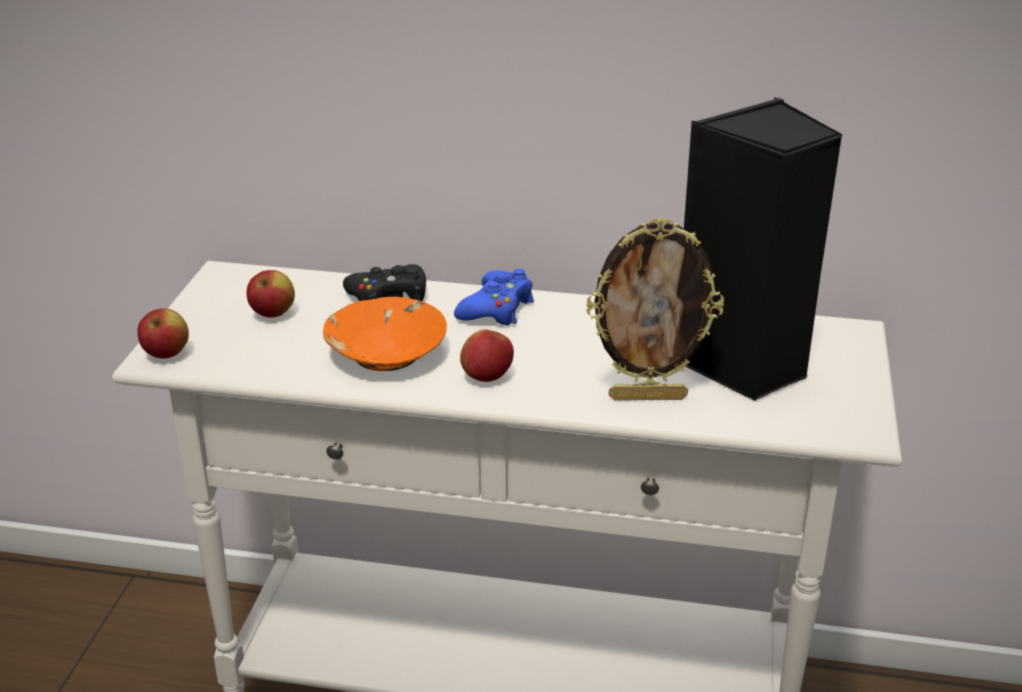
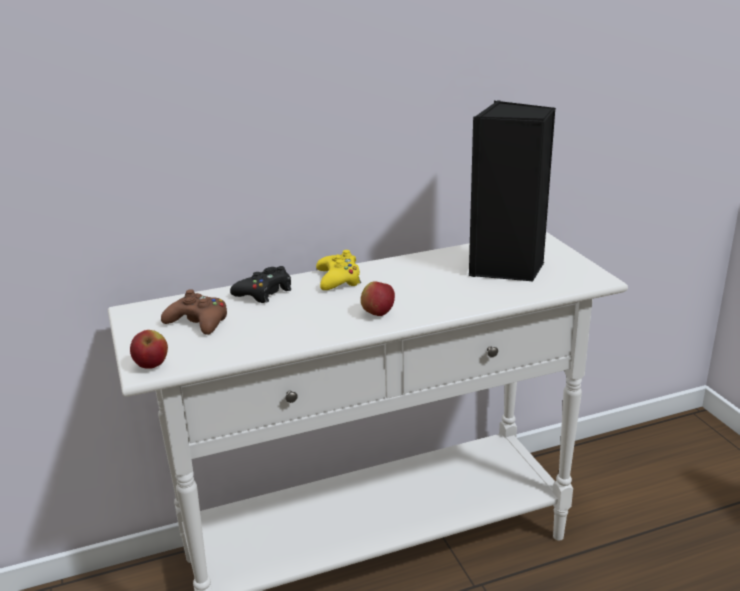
camera: 30 degrees left, 5 degrees down
(273, 314) = (198, 322): apple -> brown game controller
(385, 353) = (300, 320): orange bowl -> none
(496, 309) = (338, 279): blue game controller -> yellow game controller
(648, 396) = (477, 296): picture frame -> none

